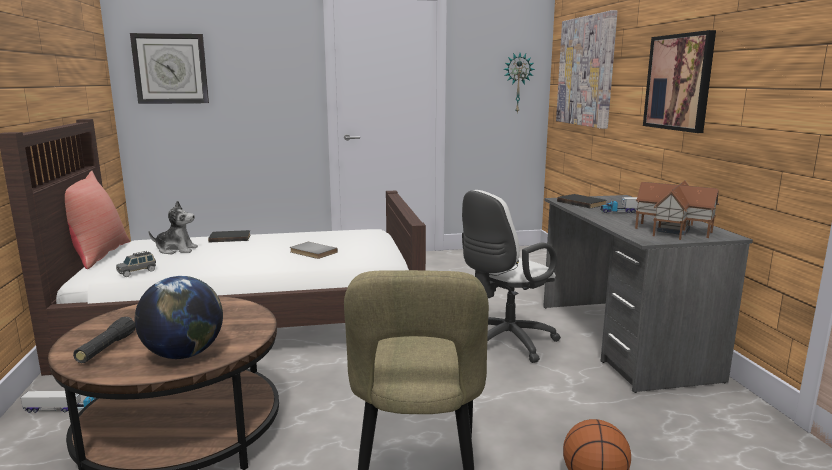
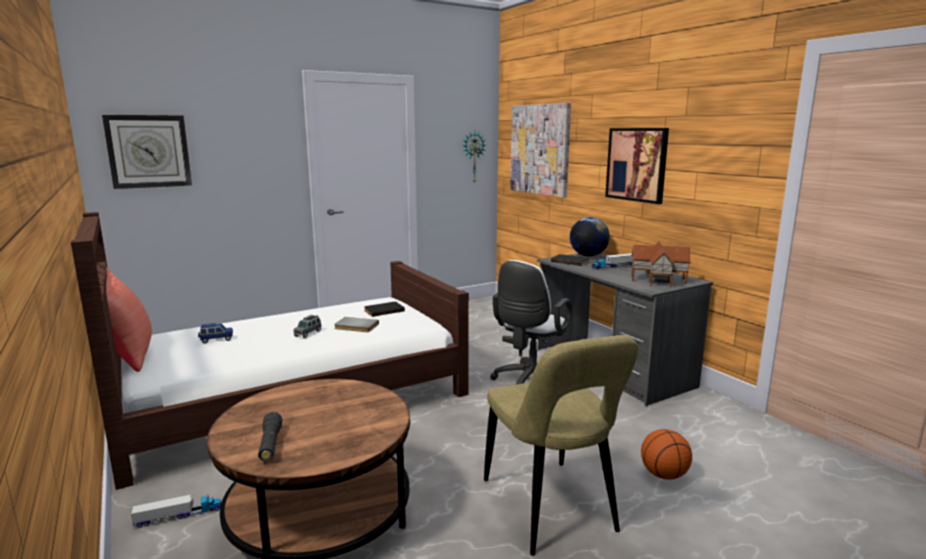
camera: 20 degrees left, 0 degrees up
(137, 272) = (203, 367): grey toy car -> grey toy car (308, 333)
(176, 250) = (216, 340): plush toy -> blue toy car
(184, 354) = (351, 436): globe -> globe (588, 256)
(230, 238) = (258, 321): black book -> black book (383, 310)

